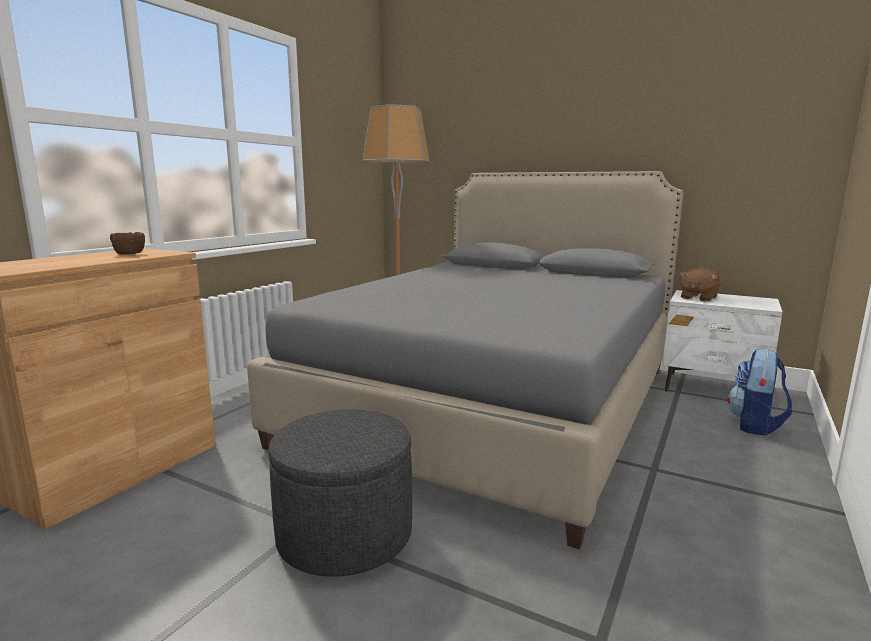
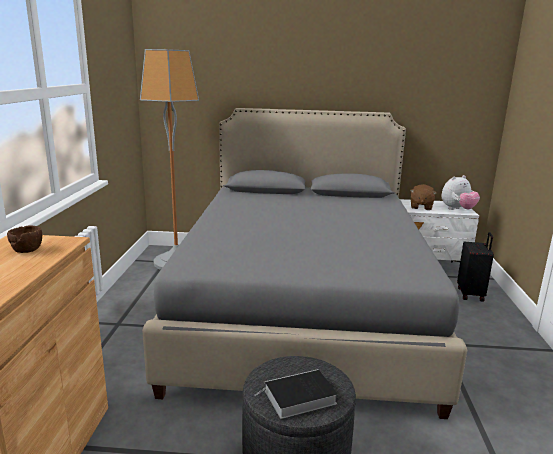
camera: 25 degrees left, 5 degrees up
(322, 442) = (298, 398): none -> book
(753, 304) = (457, 210): none -> plush toy
(755, 425) = (471, 294): backpack -> black suitcase

